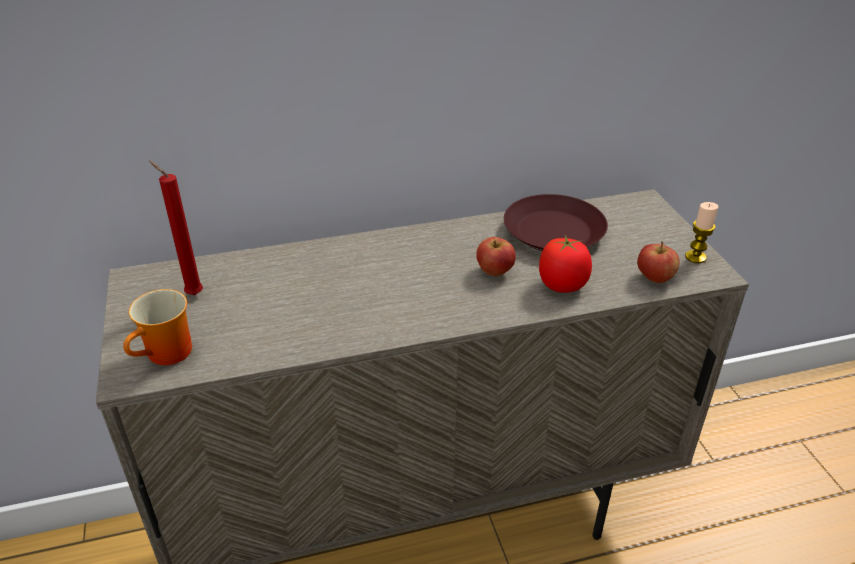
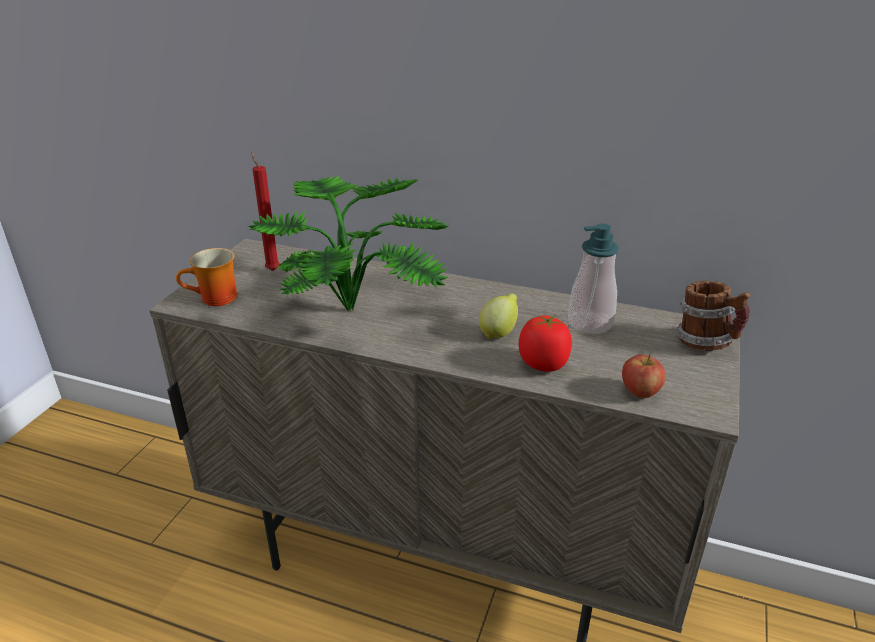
camera: 35 degrees right, 5 degrees down
(336, 296) = (359, 305): none -> potted plant
(494, 271) = (499, 333): apple -> lemon
(555, 232) = (590, 323): brown plate -> soap dispenser
(652, 215) = (706, 343): none -> mug
(695, 257) = (707, 392): candle -> none

